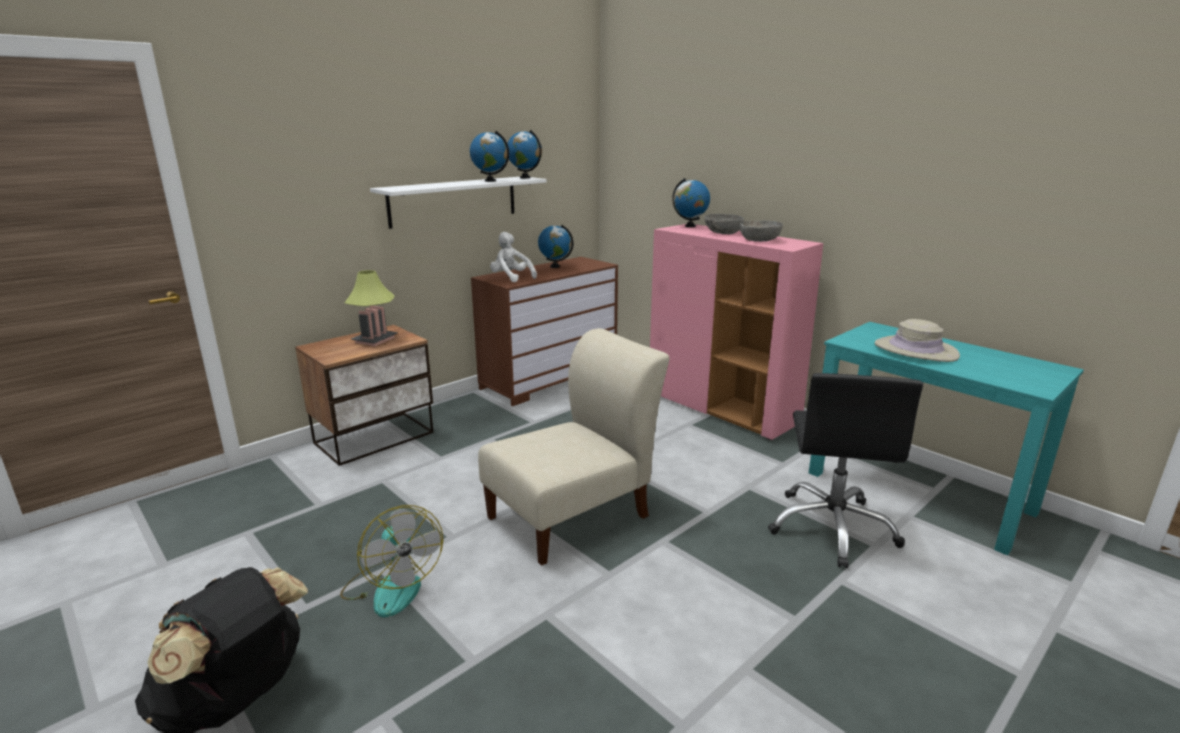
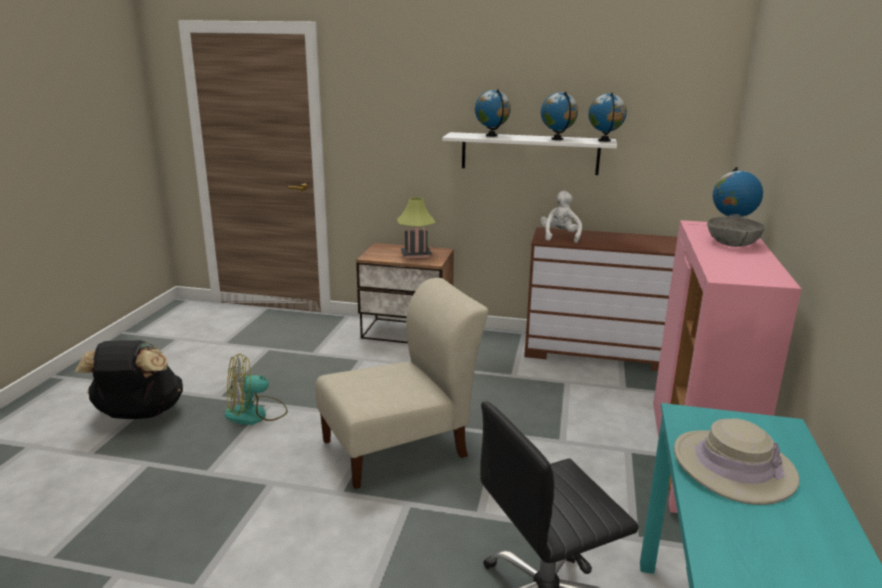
camera: 55 degrees right, 0 degrees up
(392, 586) = (256, 414): fan -> fan turned 45 degrees clockwise
(555, 266) = (627, 238): globe -> globe (491, 135)
(574, 514) = (400, 447): beige chair -> beige chair turned 45 degrees counterclockwise
(759, 240) = (732, 261): grey bowl -> none

